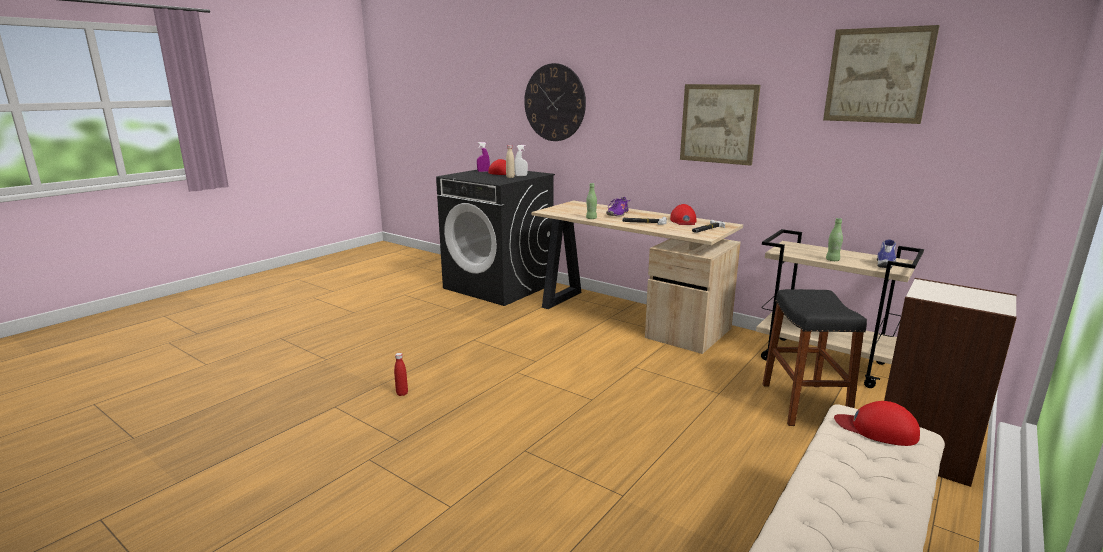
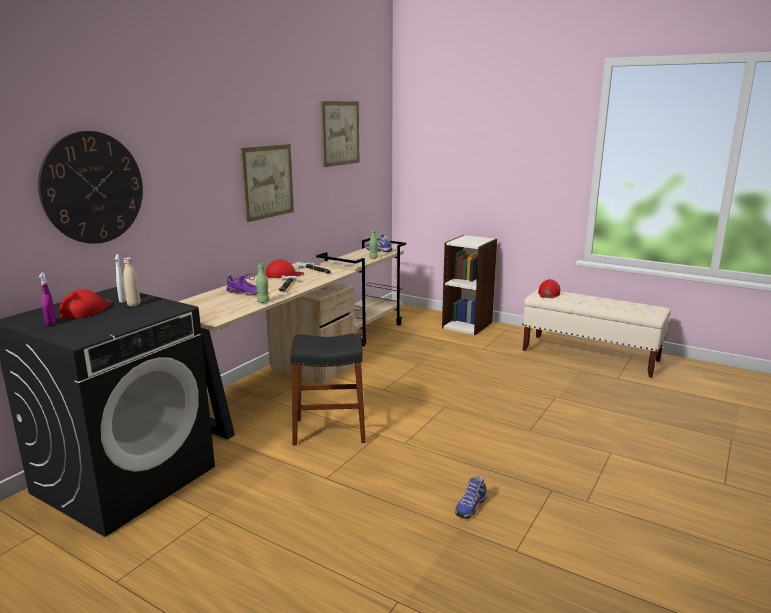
camera: 95 degrees left, 0 degrees up
(402, 393) = (470, 506): red bottle -> shoe
(804, 404) = (426, 342): black stool -> black stool (330, 430)

